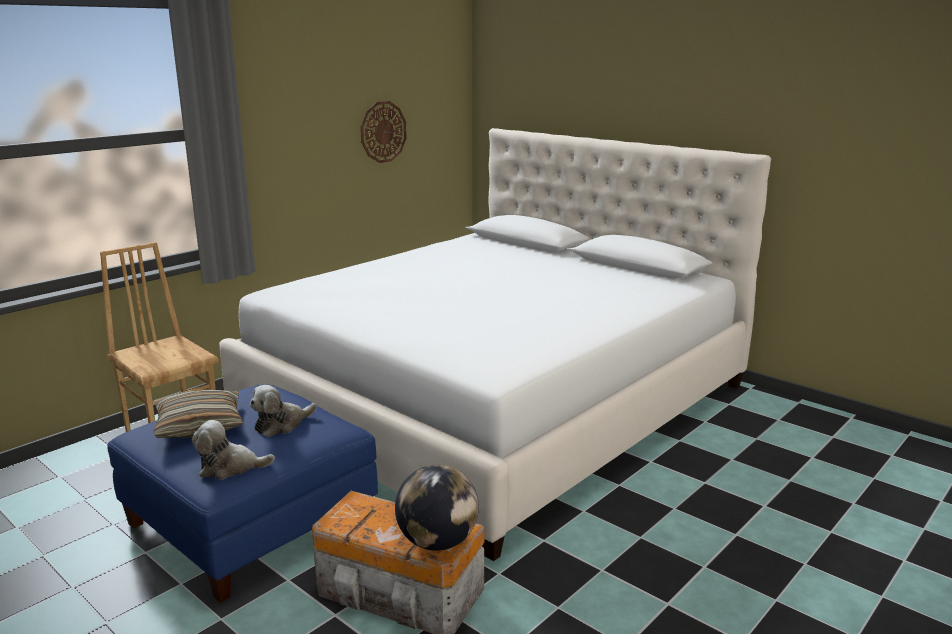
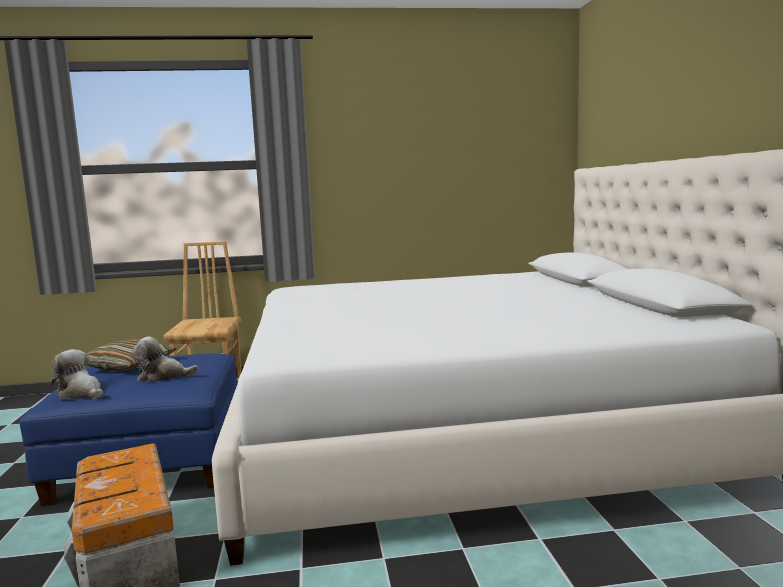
camera: 40 degrees right, 10 degrees down
(383, 132) = (462, 172): wall clock -> none
(437, 542) = (111, 504): globe -> none

